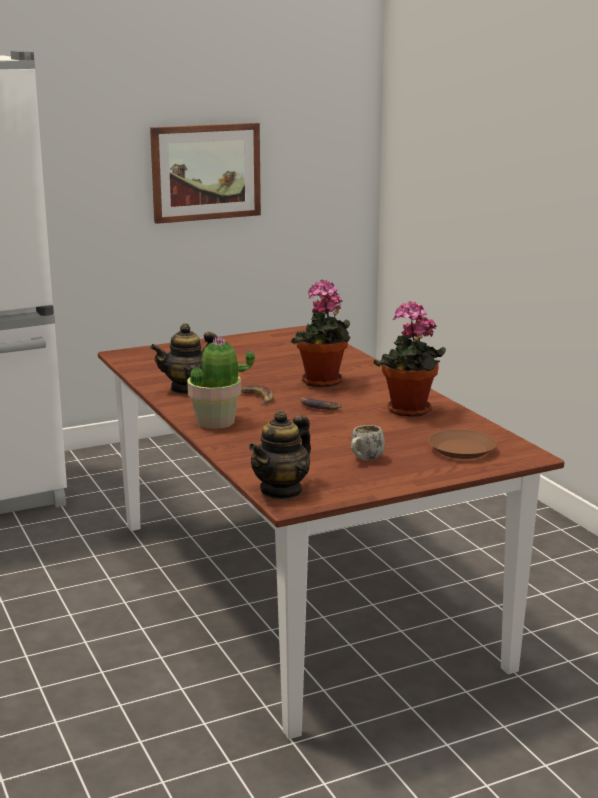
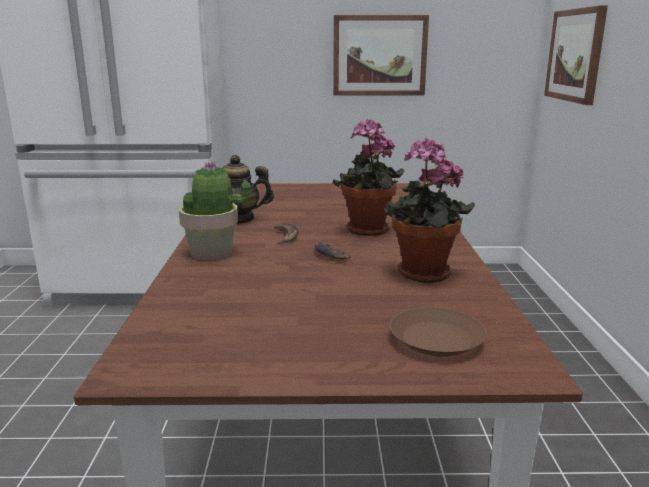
camera: 25 degrees right, 0 degrees up
(281, 491) = (145, 350): teapot -> none
(364, 460) = (297, 327): white mug -> none
(426, 169) = (575, 55): none -> picture

